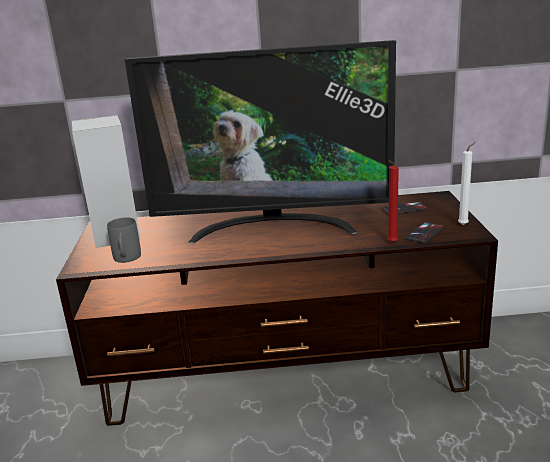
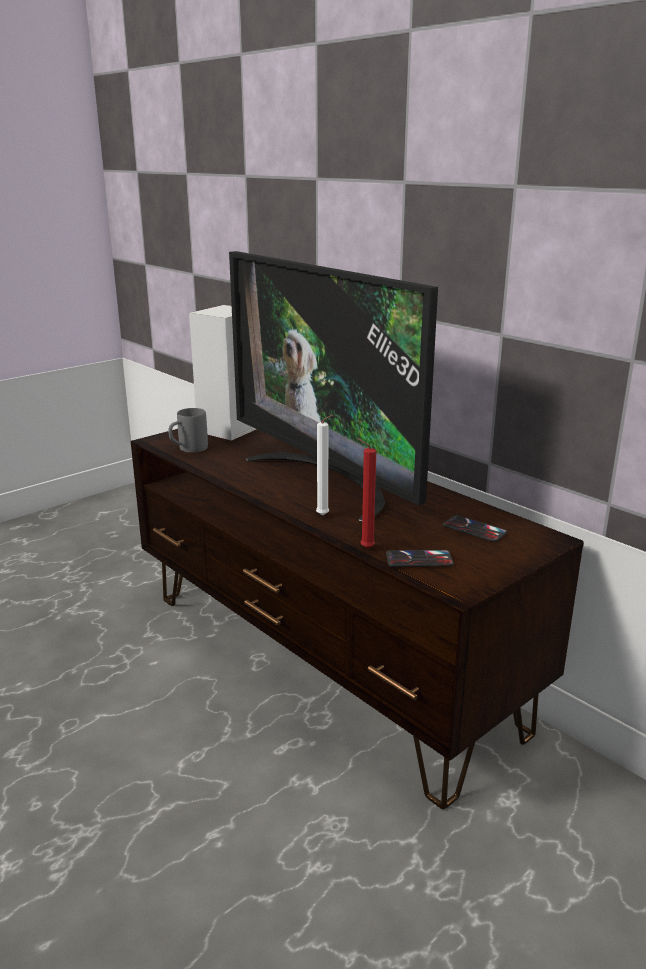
camera: 50 degrees right, 0 degrees up
(464, 224) = (480, 577): white candle -> white candle (324, 516)

